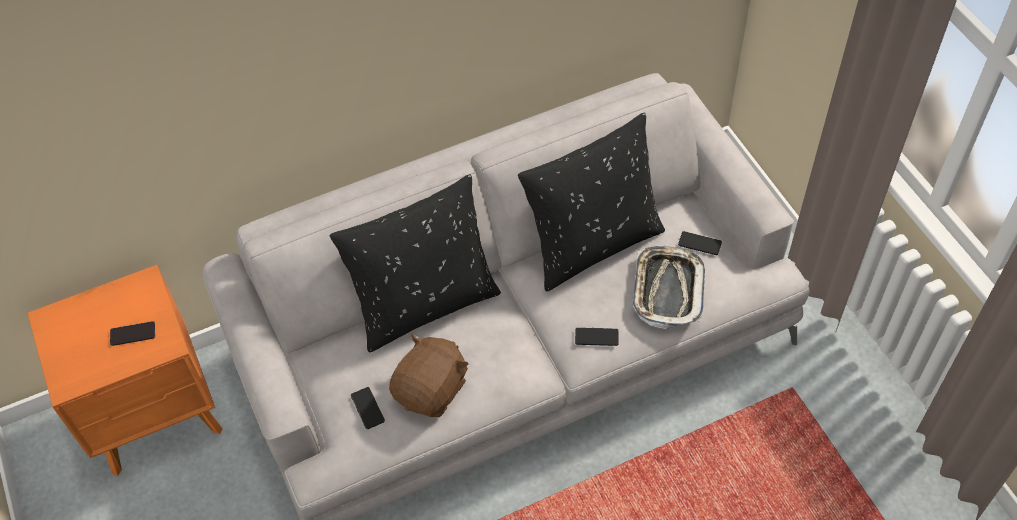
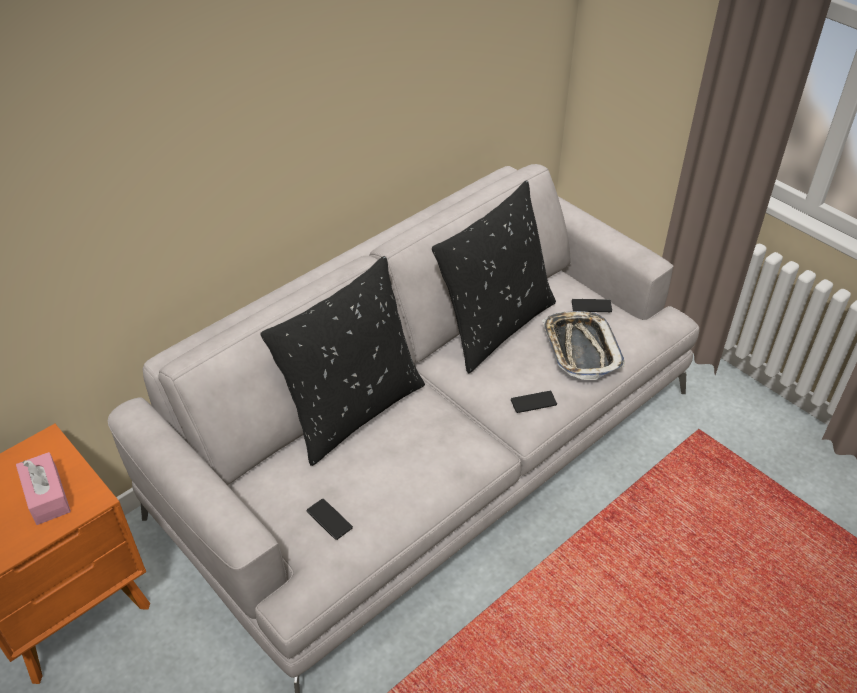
camera: 20 degrees left, 10 degrees down
(133, 334) = (47, 496): phone -> pink tissue box
(432, 390) = (391, 486): brown plush toy -> none

